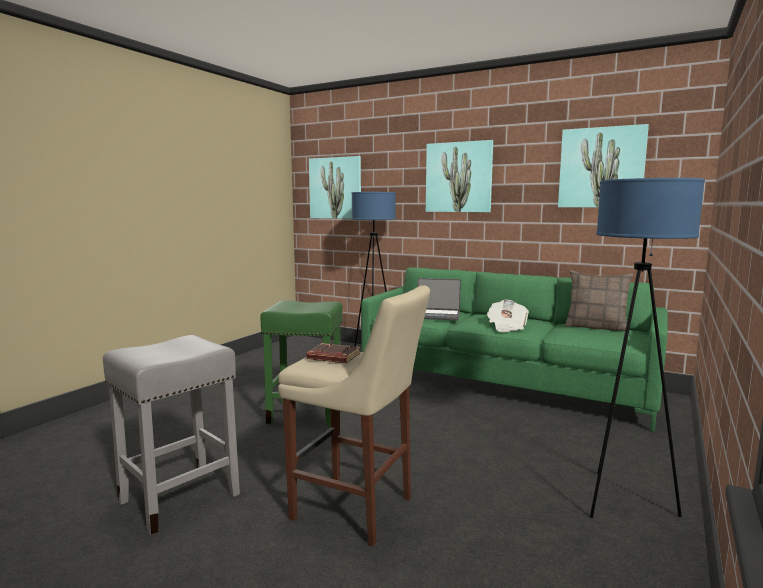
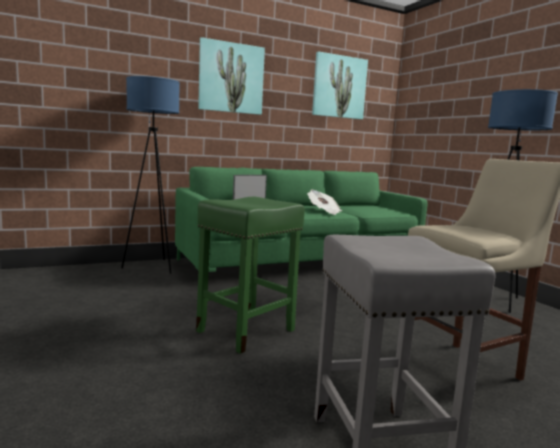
camera: 55 degrees left, 0 degrees up
(332, 357) = (466, 229): brown book -> none
(335, 188) = (71, 68): picture -> none
(596, 327) = (358, 205): pillow -> none

